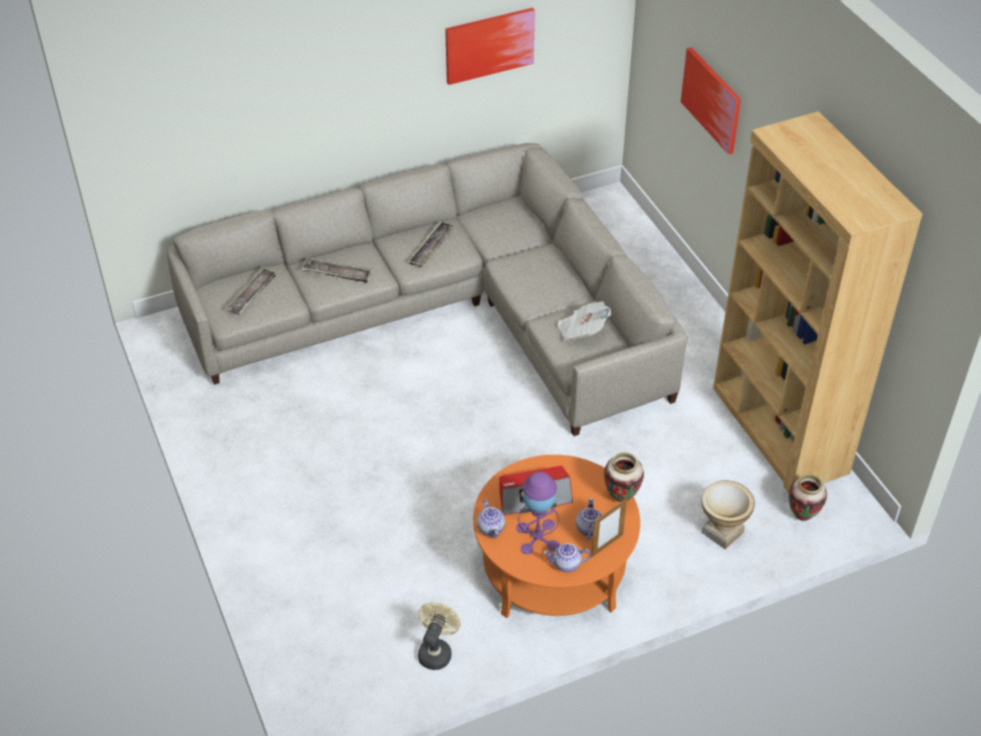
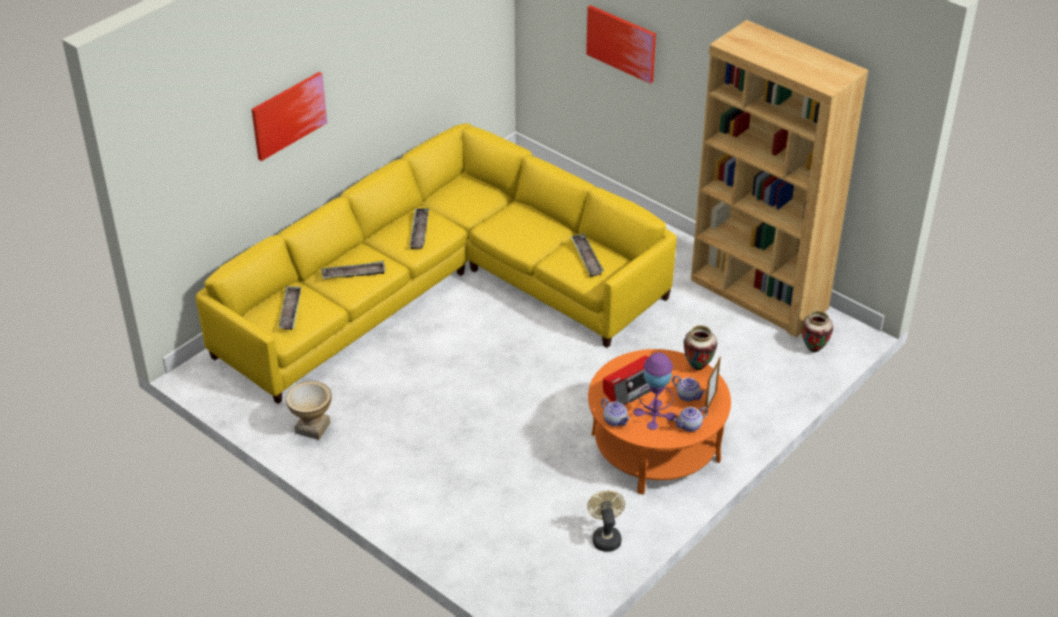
camera: 25 degrees left, 5 degrees down
(447, 314) = (442, 288): grey sofa -> yellow sofa
(489, 45) = (418, 44): picture -> picture (288, 115)
(582, 331) = (586, 258): newspaper -> tray
(588, 528) = (688, 396): teapot -> teapot turned 150 degrees clockwise
(722, 532) = (763, 379): vase -> vase (312, 428)

